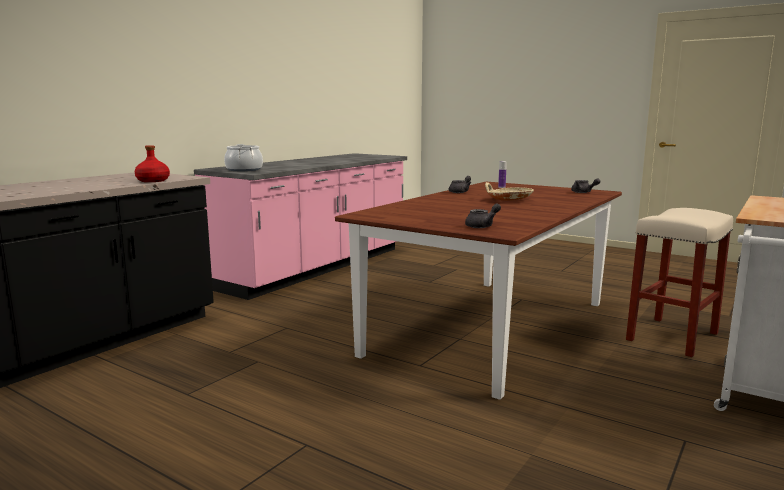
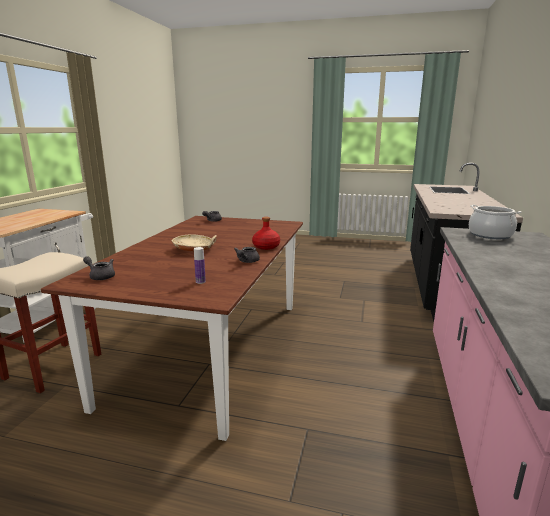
camera: 160 degrees right, 5 degrees up
(152, 181) = (440, 206): red bottle -> red bottle (266, 247)

